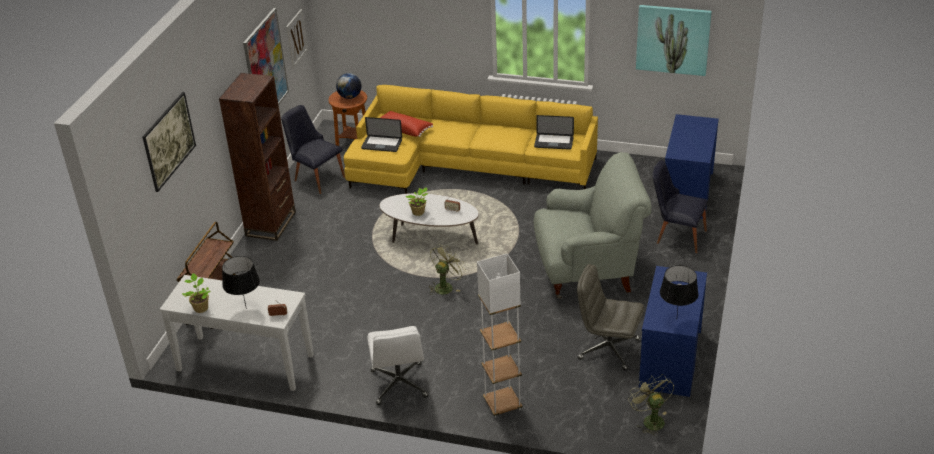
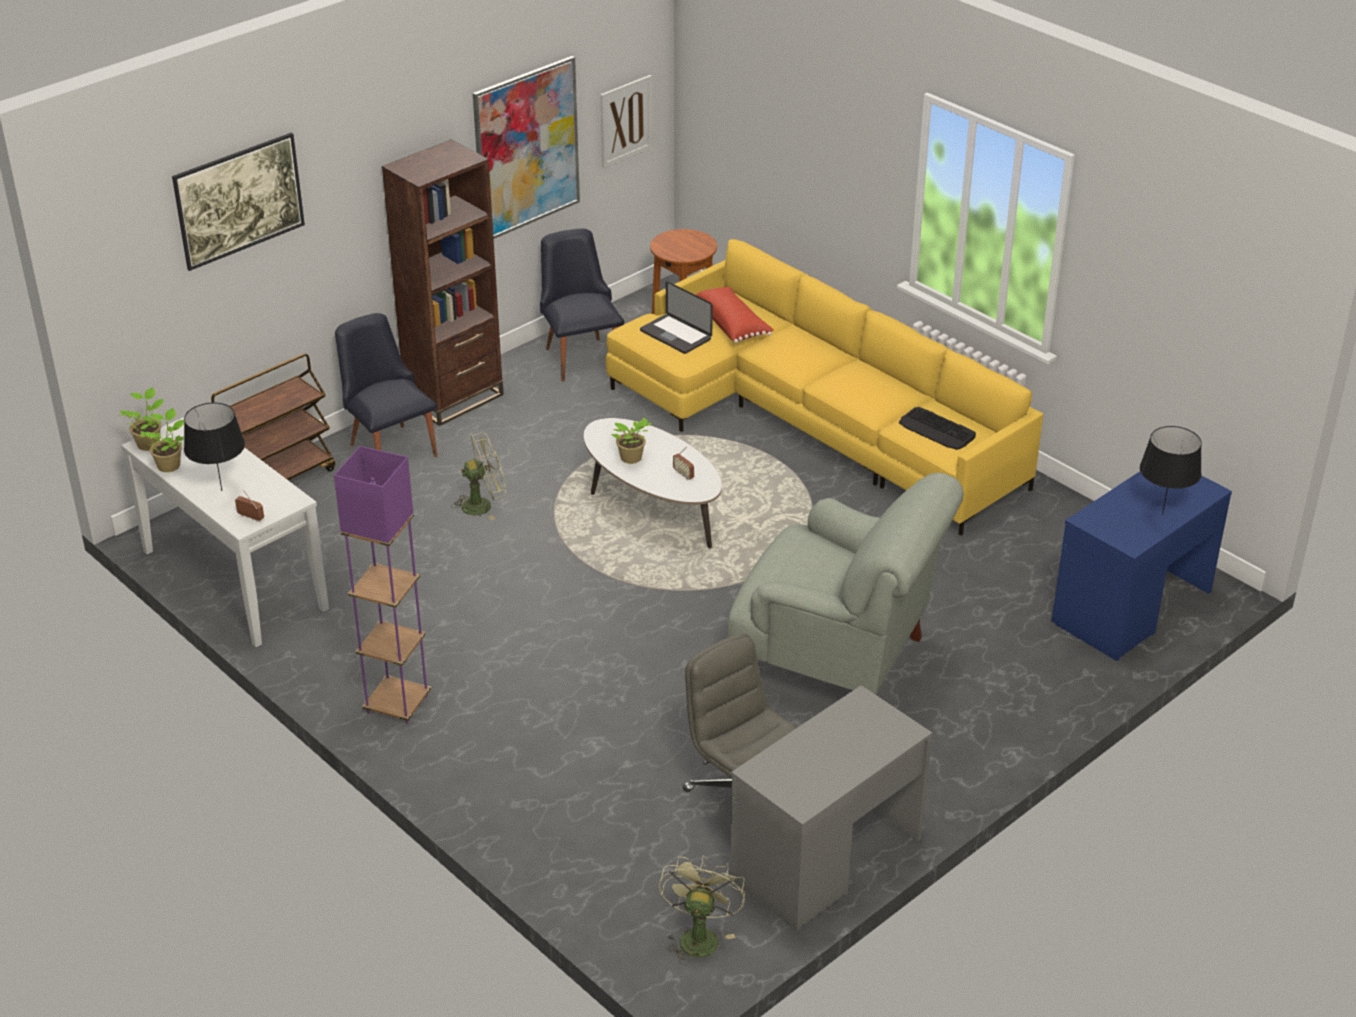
camera: 30 degrees right, 0 degrees up
(176, 301) = (149, 443): none -> potted plant
(350, 97) = (688, 244): globe -> none
(399, 384) = (397, 704): white office chair -> purple floor lamp
(445, 286) = (602, 591): green fan -> green fan (483, 505)
(502, 404) = (507, 803): white floor lamp -> none
(553, 142) = (937, 430): laptop -> keyboard
(670, 359) = (826, 859): blue desk -> grey desk
(673, 39) = (1190, 314): picture -> none
(676, 235) = (1039, 668): black chair -> black chair (389, 446)
(676, 319) = (801, 782): black table lamp -> black table lamp (1162, 514)

